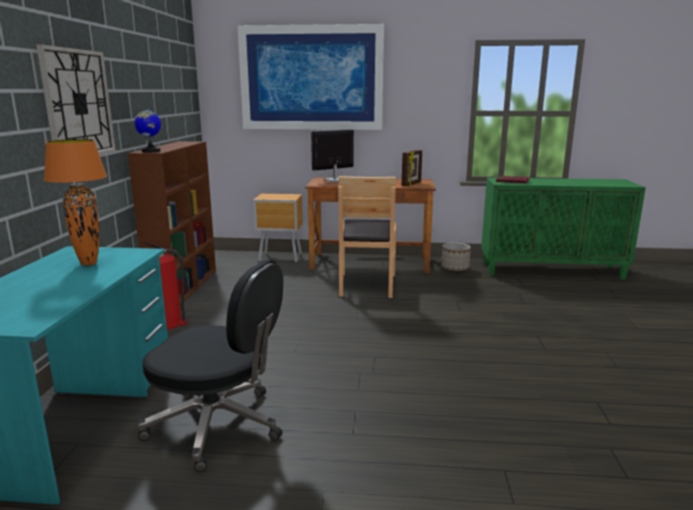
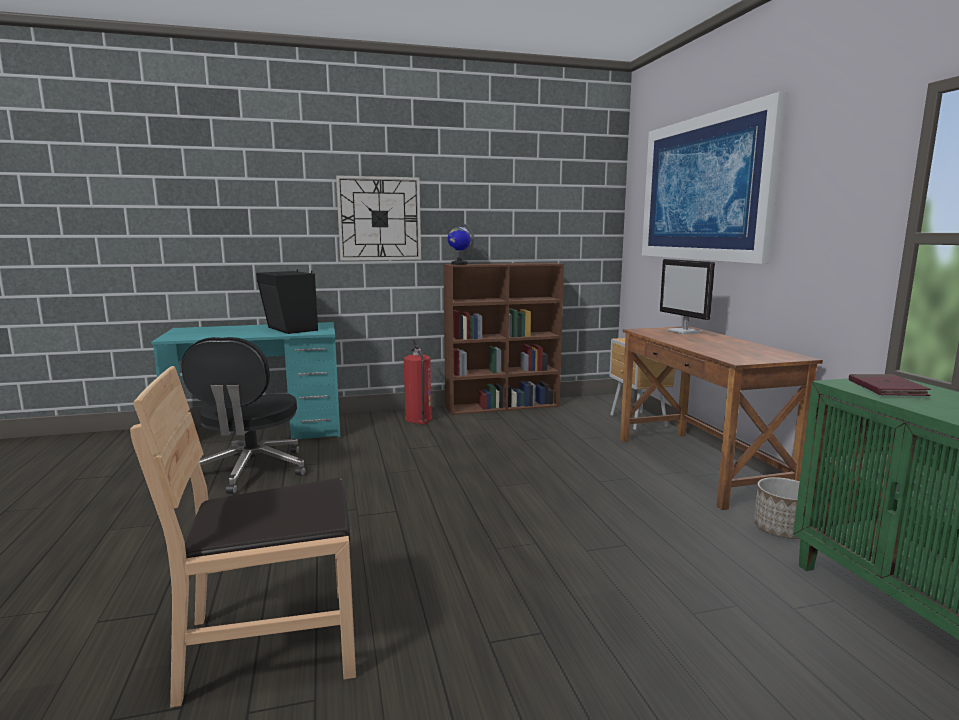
camera: 70 degrees right, 5 degrees down
(89, 263) = (290, 329): orange table lamp -> black speaker
(334, 180) = (684, 332): monitor -> monitor turned 150 degrees counterclockwise
(366, 285) = (609, 476): brown chair -> brown chair (272, 643)
(412, 184) = (740, 355): picture frame -> none

